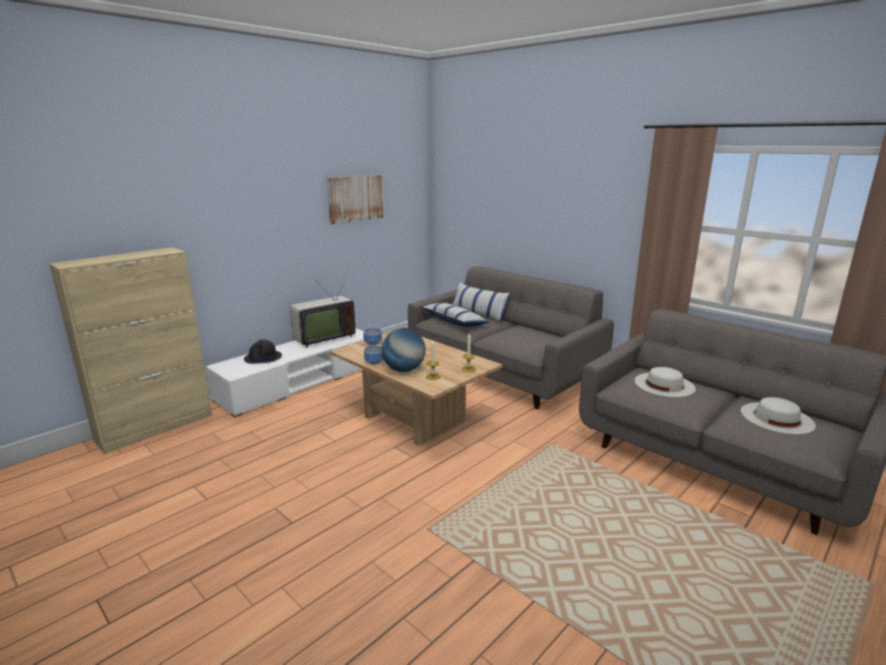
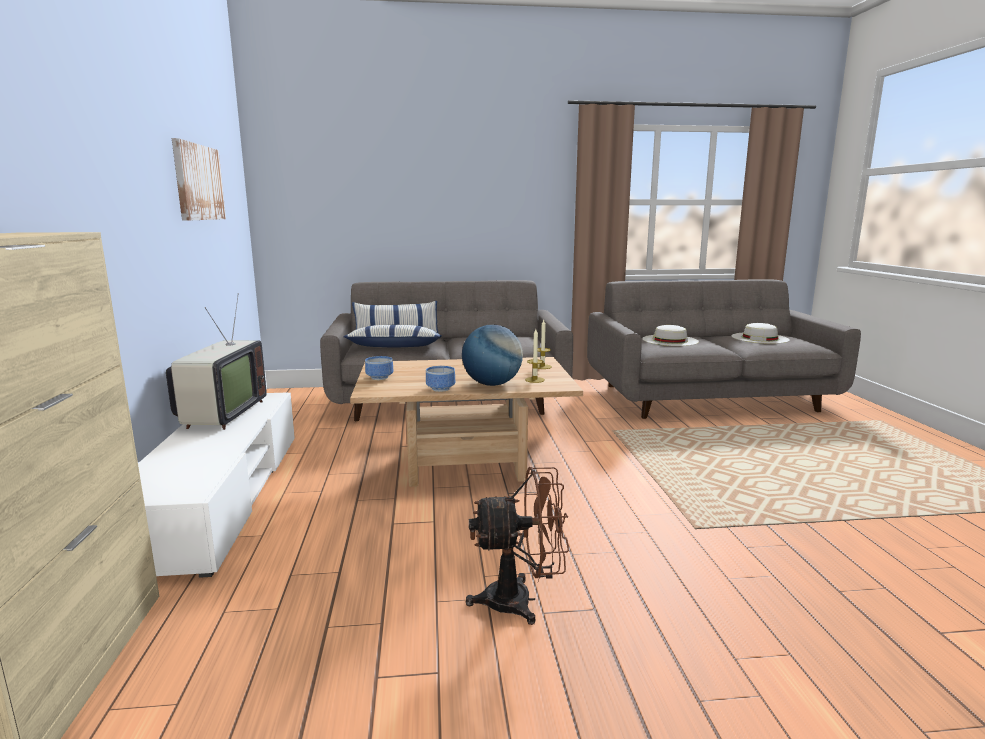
camera: 50 degrees left, 5 degrees down
(263, 358) = (183, 461): black hat -> none
(280, 497) = (521, 601): none -> brown fan

